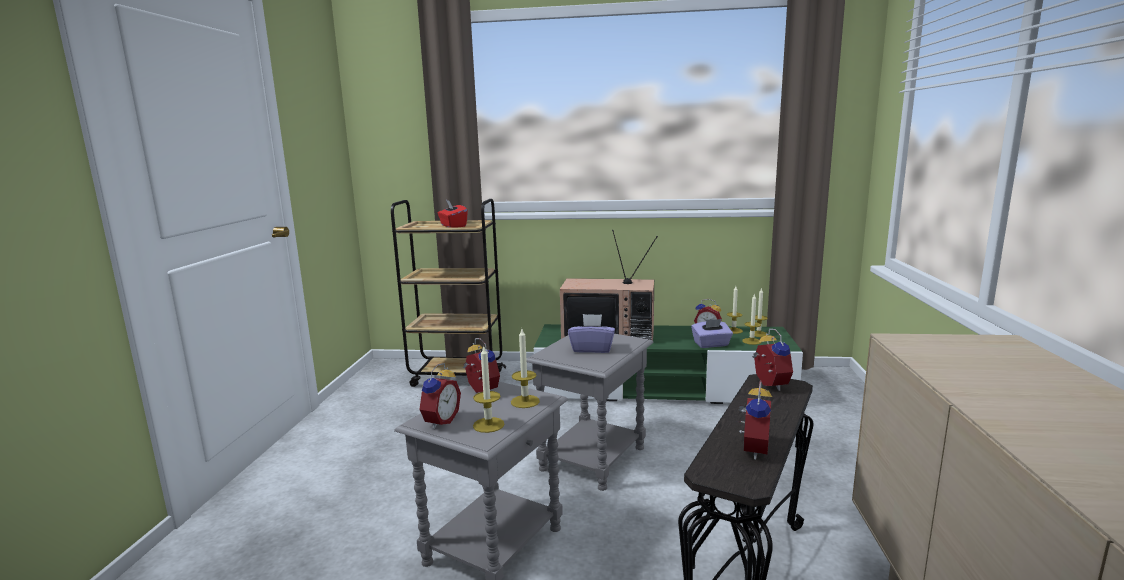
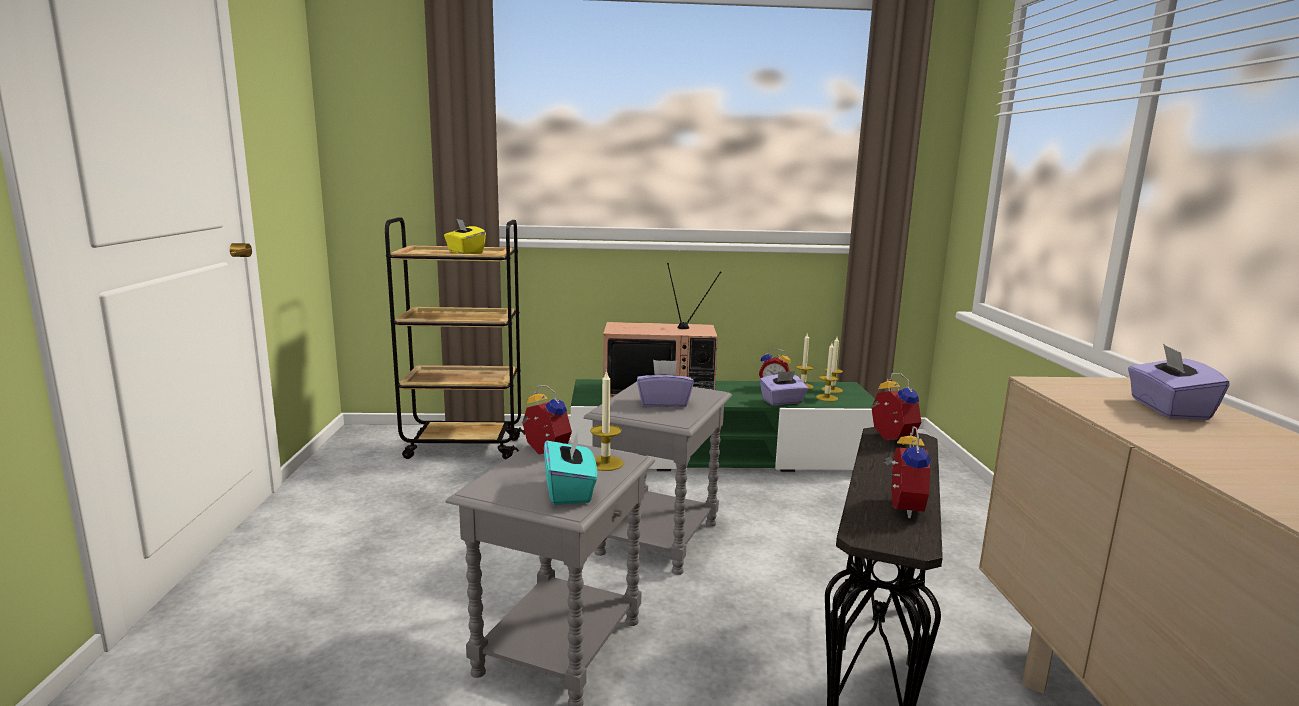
camera: 10 degrees left, 0 degrees up
(439, 421) = (504, 489): alarm clock -> none
(453, 226) = (465, 253): red tissue box -> yellow tissue box
(488, 425) = (570, 491): candle -> turquoise tissue box
(1007, 367) = (1167, 409): none -> purple tissue box

